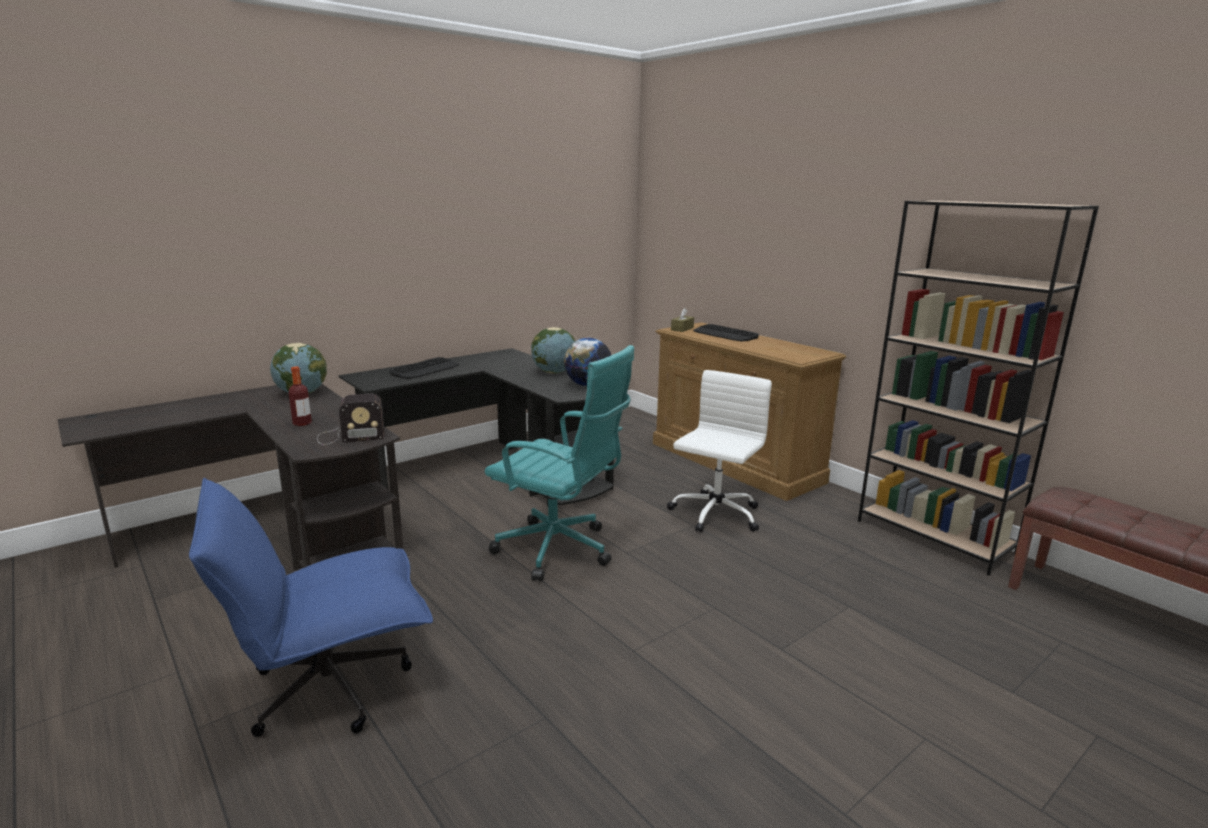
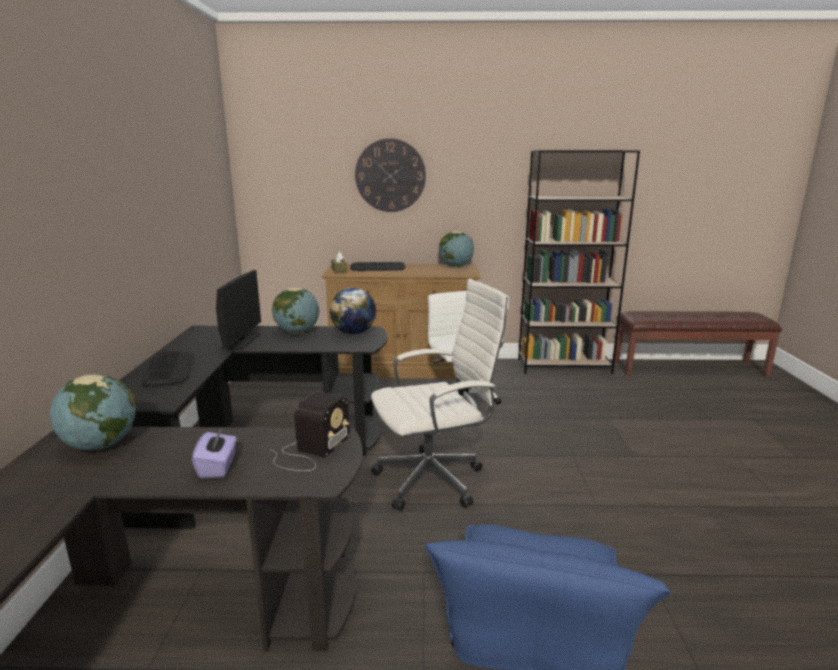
camera: 50 degrees left, 0 degrees up
(302, 423) = (218, 467): bottle -> purple tissue box
(505, 366) = (241, 341): none -> monitor
(559, 550) = (434, 479): turquoise office chair -> white office chair
(766, 226) = (390, 175): none -> wall clock
(810, 351) = (455, 266): none -> globe

